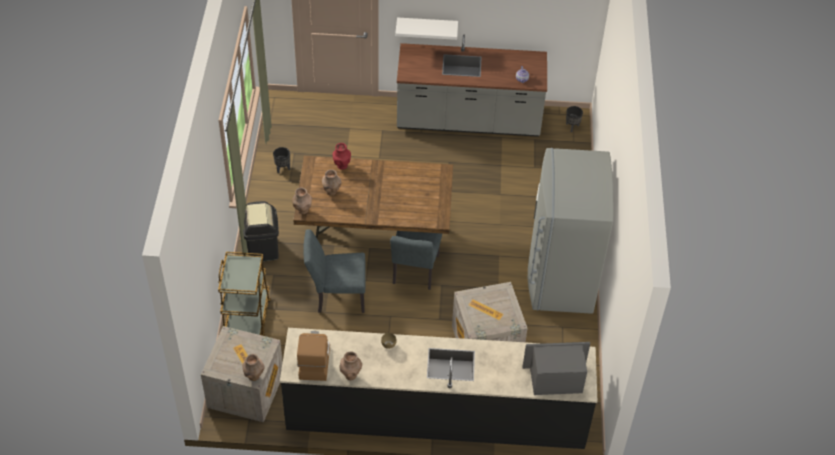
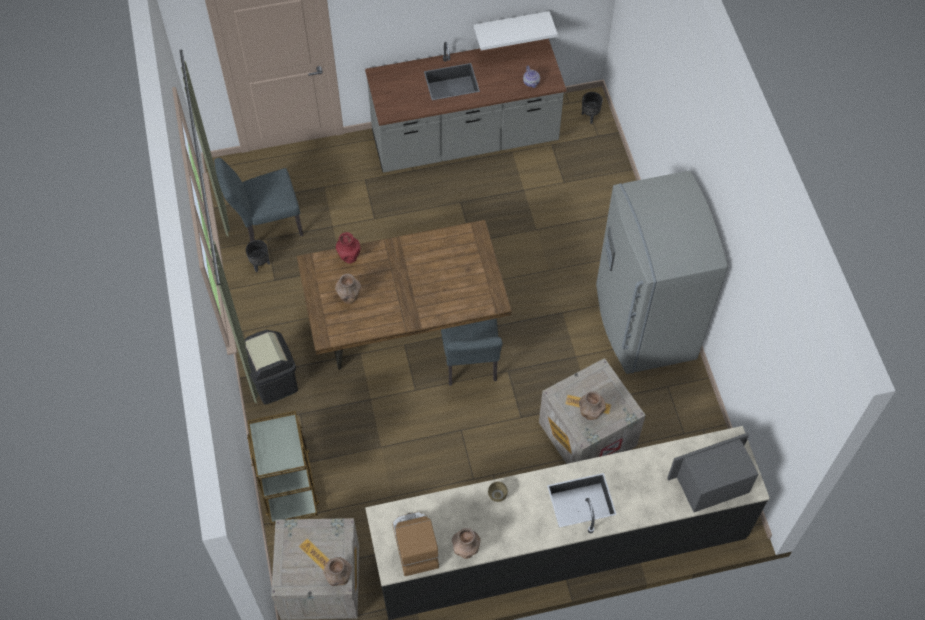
camera: 15 degrees left, 10 degrees up
(303, 210) = (322, 333): brown vase -> brown vase (590, 414)
(336, 296) = (387, 422): grey chair -> grey chair (266, 225)
(427, 27) = (396, 42): white shelf -> white shelf (511, 26)

